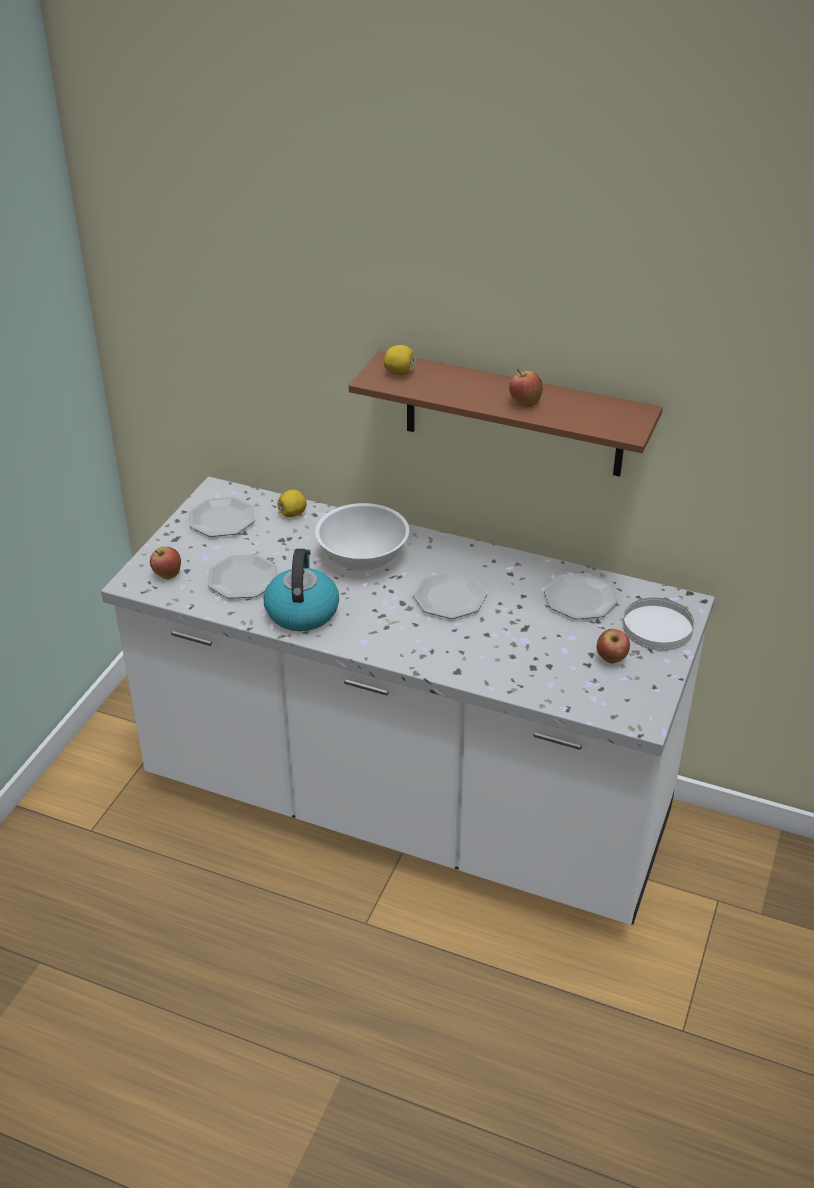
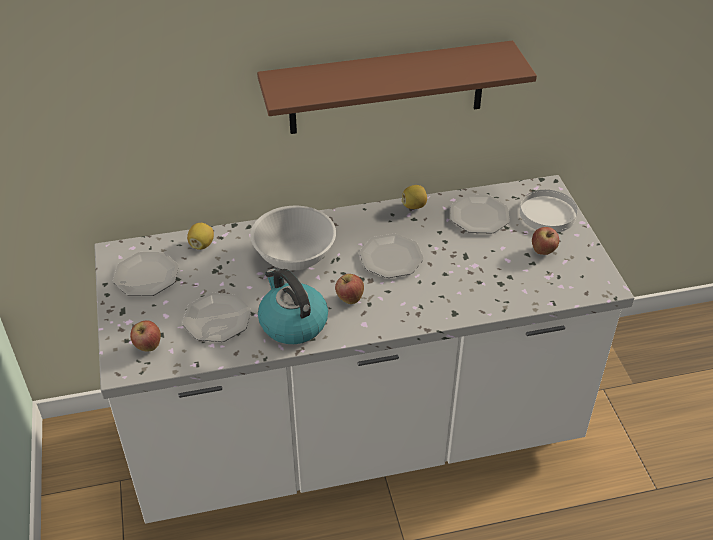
camera: 35 degrees left, 5 degrees up
(400, 373) = (297, 84): lemon -> lemon (414, 206)
(524, 403) = (419, 74): apple -> apple (349, 299)

